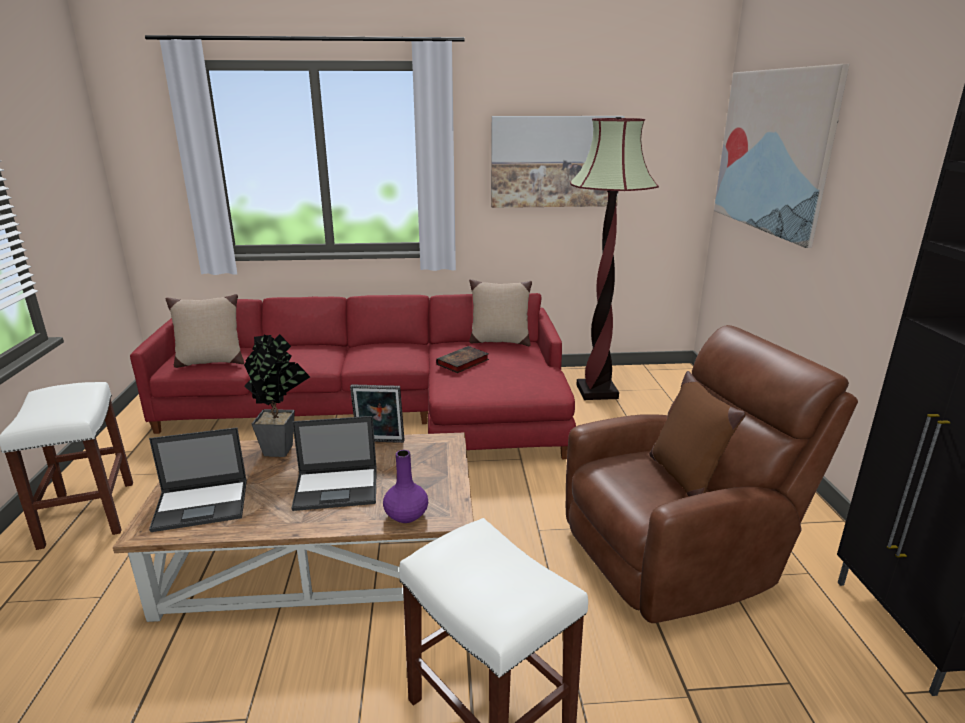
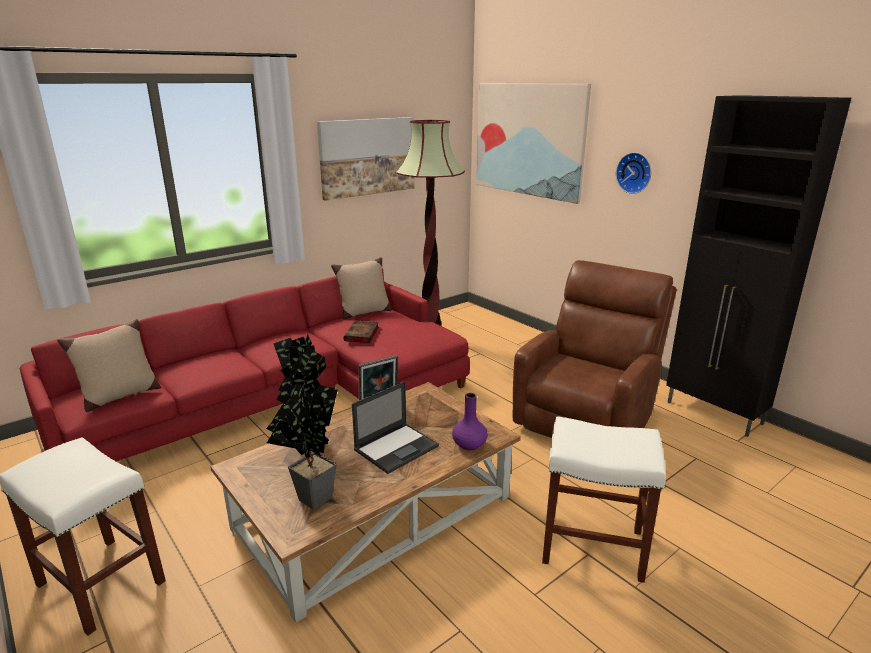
camera: 35 degrees left, 0 degrees up
(203, 505) = (309, 499): laptop -> potted plant
(684, 477) = (593, 363): brown pillow -> none
(883, 206) = (635, 172): none -> wall clock

